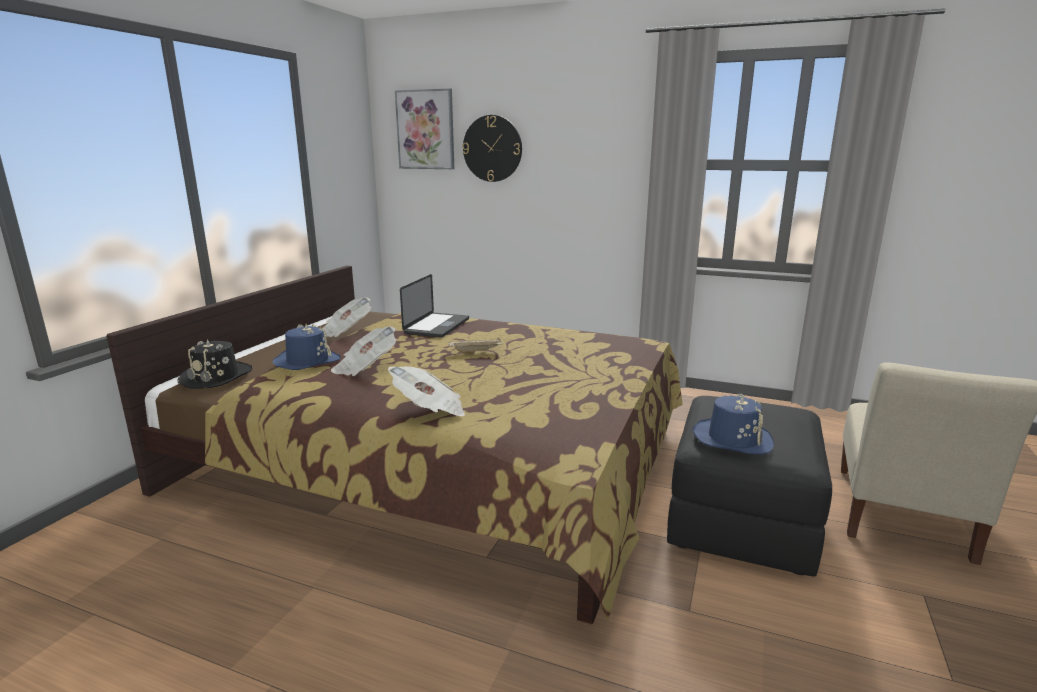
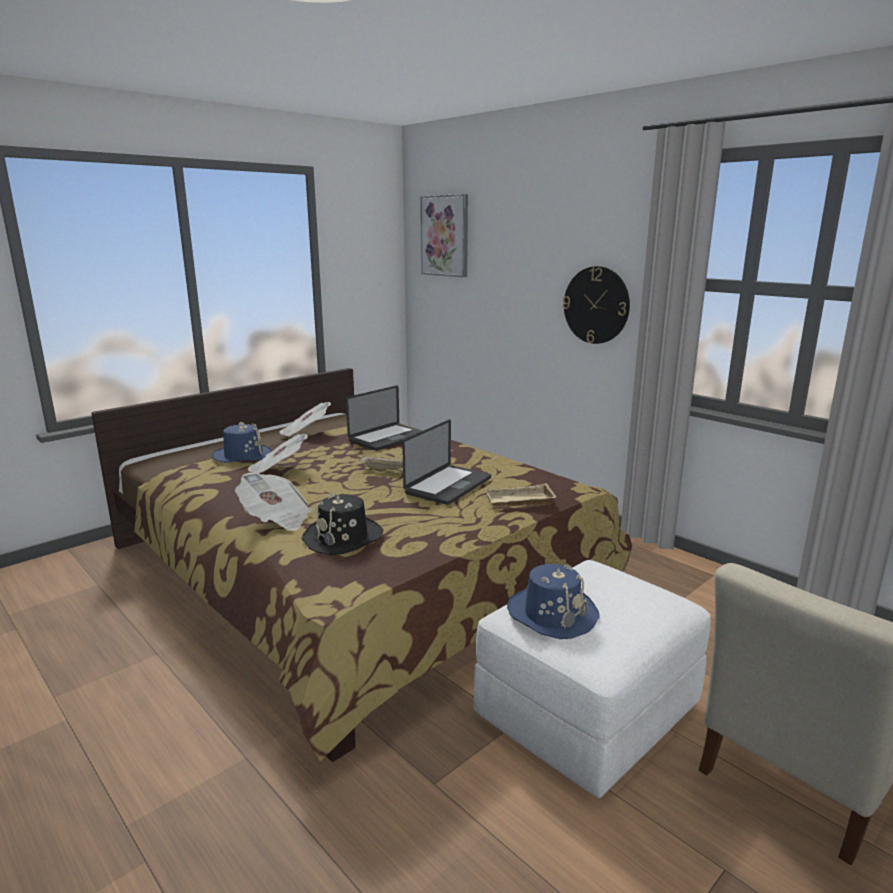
camera: 25 degrees right, 0 degrees up
(217, 377) = (170, 458): black hat -> black hat (343, 538)
(492, 148) = (500, 257): wall clock -> wall clock (596, 305)
(549, 356) = (448, 486): none -> laptop
(622, 358) = (519, 502): none -> beige tray
(740, 519) = (588, 711): black ottoman -> white ottoman

